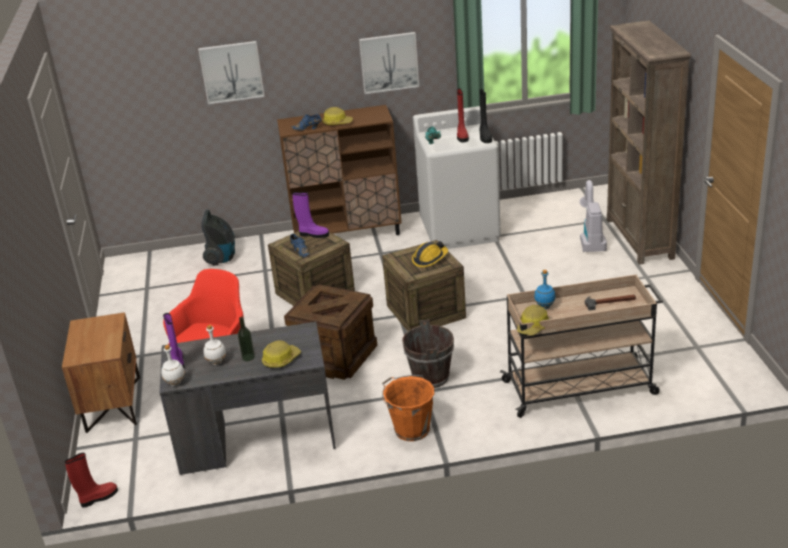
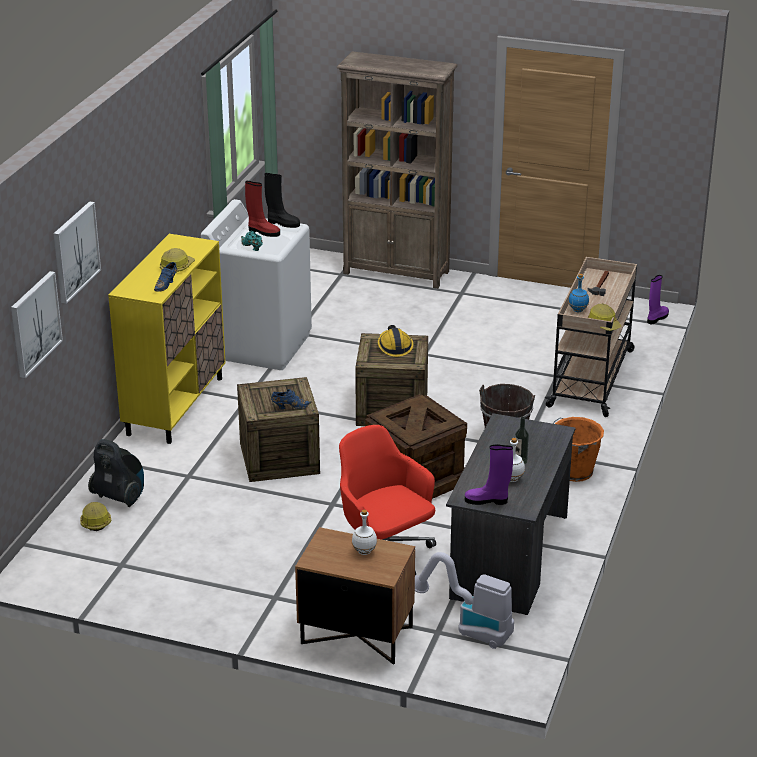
camera: 65 degrees left, 0 degrees up
(98, 498) = (520, 675): red boot -> none
(175, 383) = (526, 509): white bottle -> white bottle (364, 552)
(281, 360) = (542, 445): hard hat -> hard hat (95, 521)
(313, 234) = (261, 391): purple boot -> purple boot (657, 318)
(347, 233) = (175, 406): brown cabinet -> yellow cabinet
(389, 62) = (165, 181): picture -> picture (35, 324)
(590, 239) = (366, 292): vacuum cleaner -> vacuum cleaner (467, 627)

